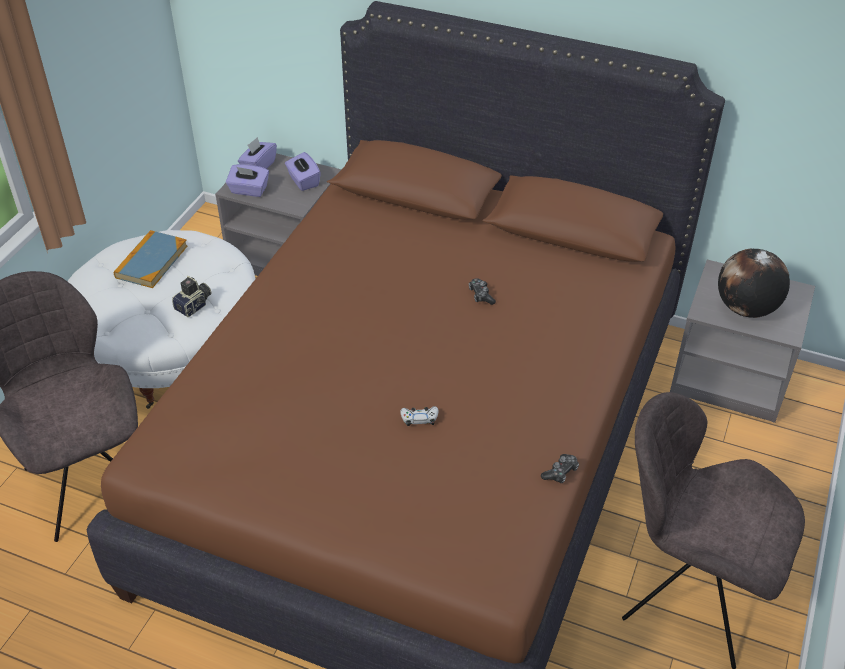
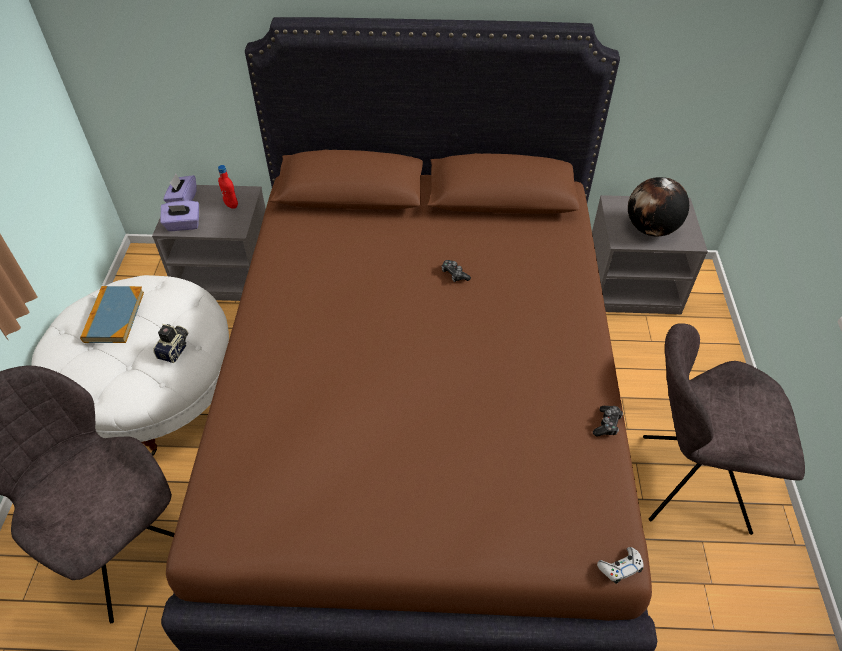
camera: 20 degrees left, 5 degrees up
(303, 181) = (231, 205): purple tissue box -> red bottle
(419, 418) = (458, 409): white game controller -> white game controller (620, 567)

